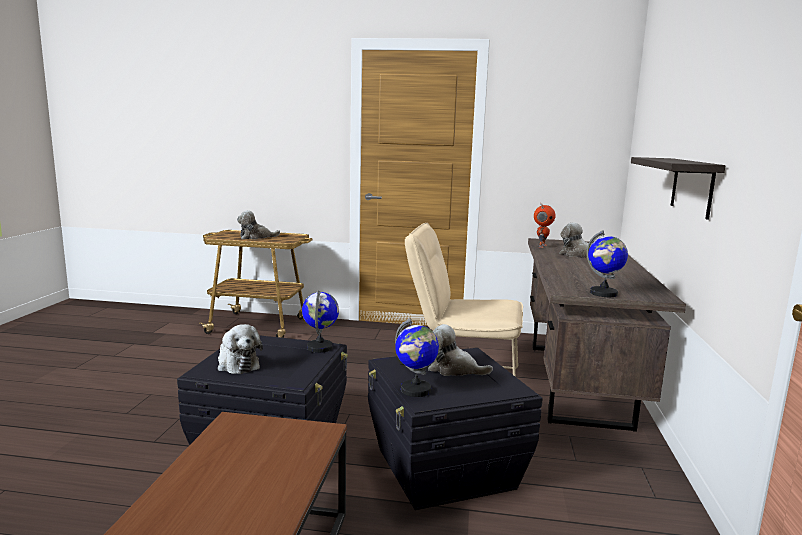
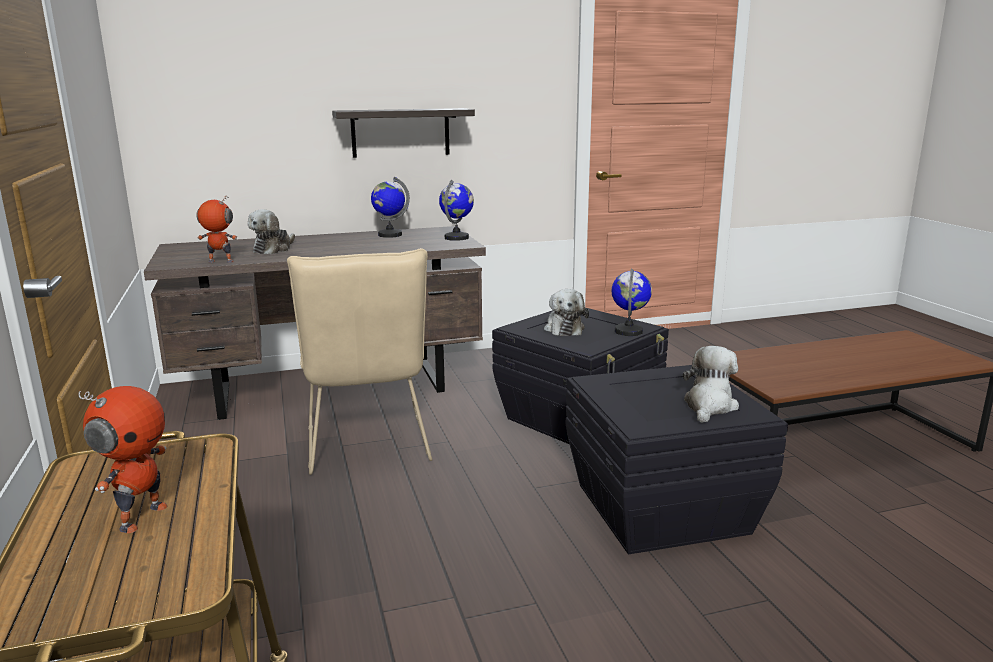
camera: 115 degrees left, 5 degrees up
(256, 237) = (141, 517): plush toy -> toy robot
(320, 347) = (601, 382): globe -> globe (389, 235)

